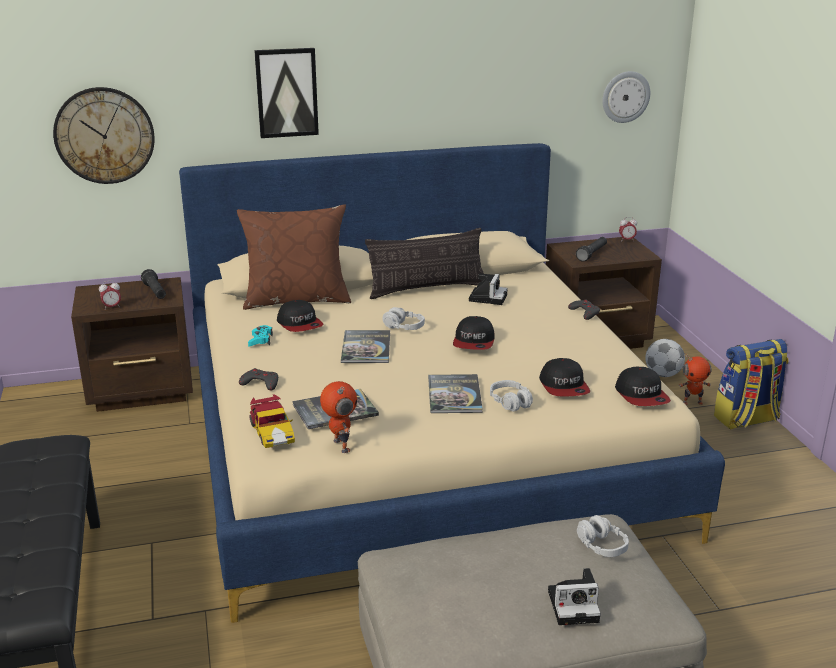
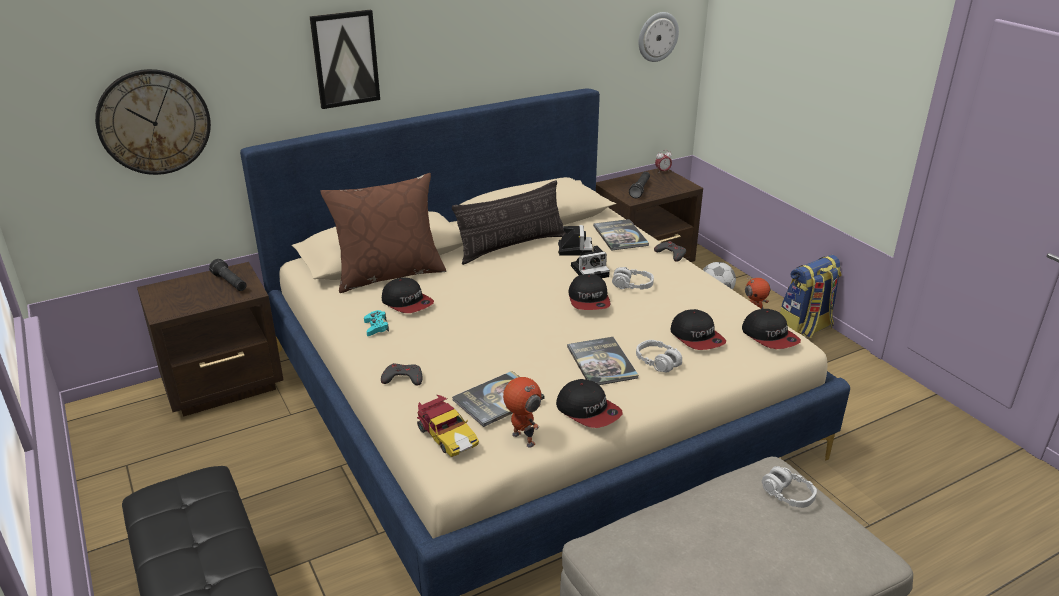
camera: 15 degrees left, 5 degrees up
(112, 307) = (191, 307): alarm clock -> none
(366, 348) = (490, 321): book -> book (620, 236)
(404, 327) = (513, 292): grey headphones -> grey headphones (632, 285)
(416, 432) = (588, 411): none -> cap
(575, 605) = (798, 566): camera -> camera (591, 271)

